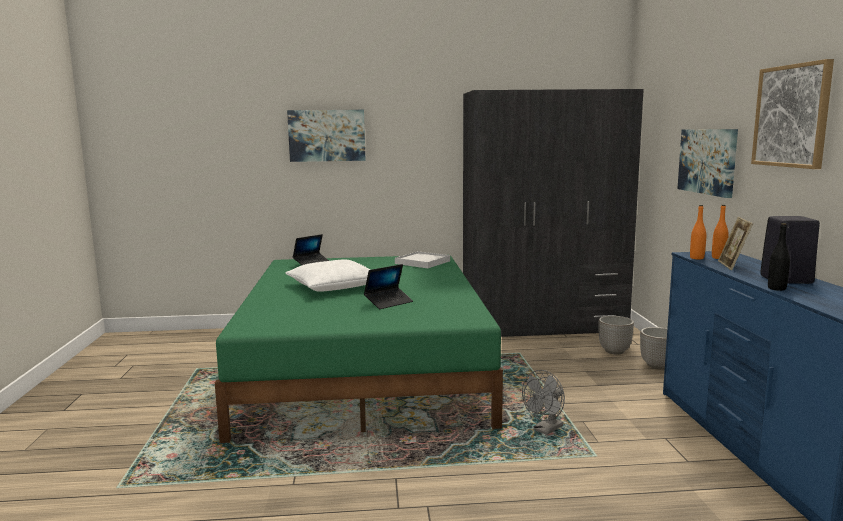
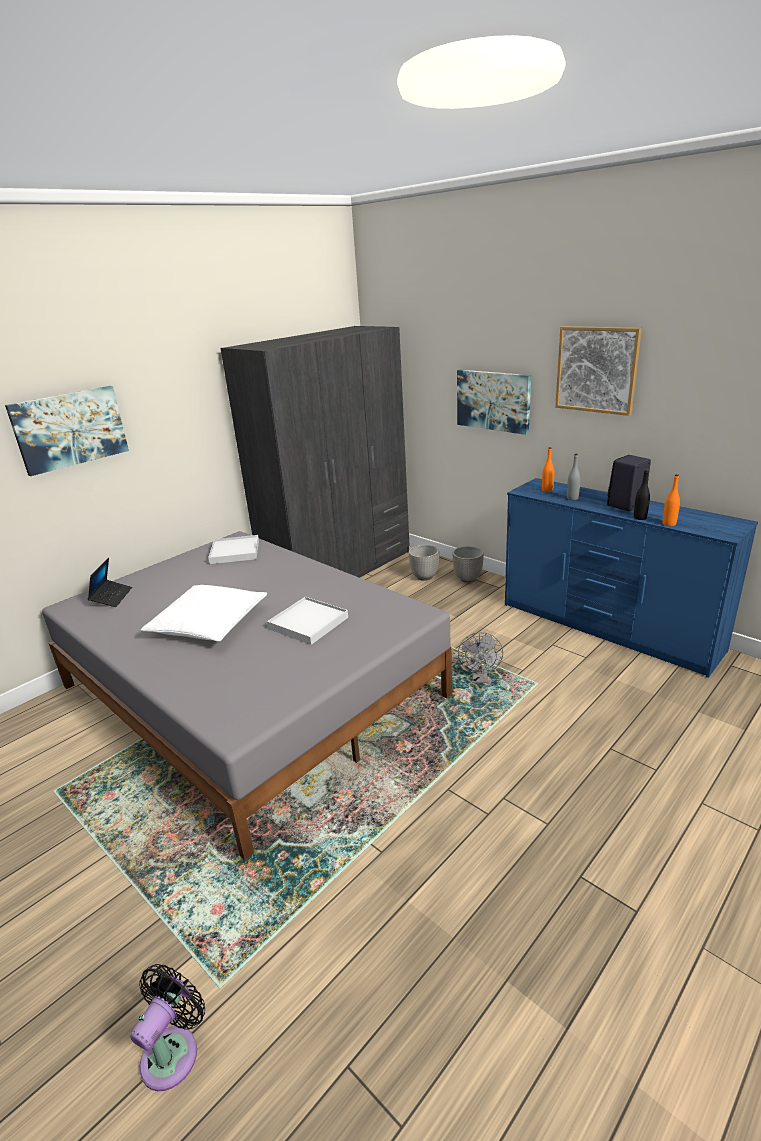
camera: 40 degrees left, 15 degrees up
(60, 498) = (174, 1051): none -> black fan
(364, 367) = (250, 690): green bed -> grey bed
(388, 302) = (308, 623): laptop -> white tray
(696, 258) = (536, 495): orange bottle -> orange bottle (669, 524)
(732, 266) = (572, 498): picture frame -> grey bottle

